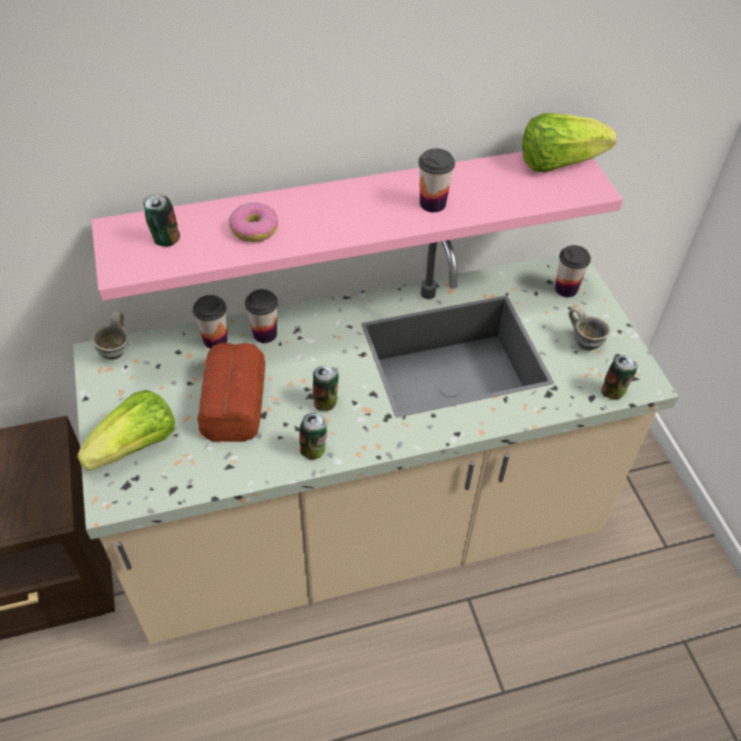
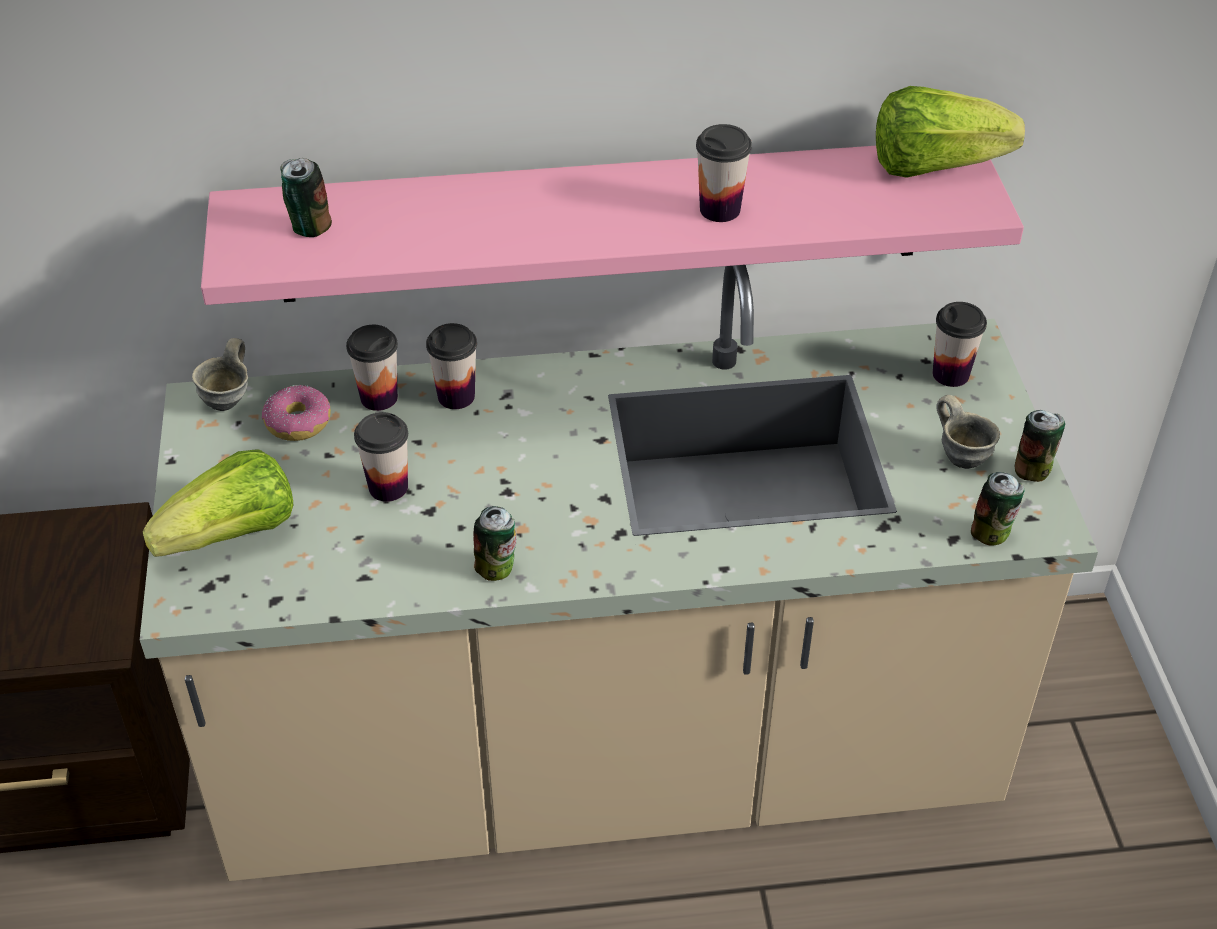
camera: 10 degrees right, 5 degrees down
(233, 401) = (388, 487): bread -> cup
(254, 229) = (443, 224): donut -> donut (298, 422)
(326, 402) = (529, 502): can -> can (1032, 470)

